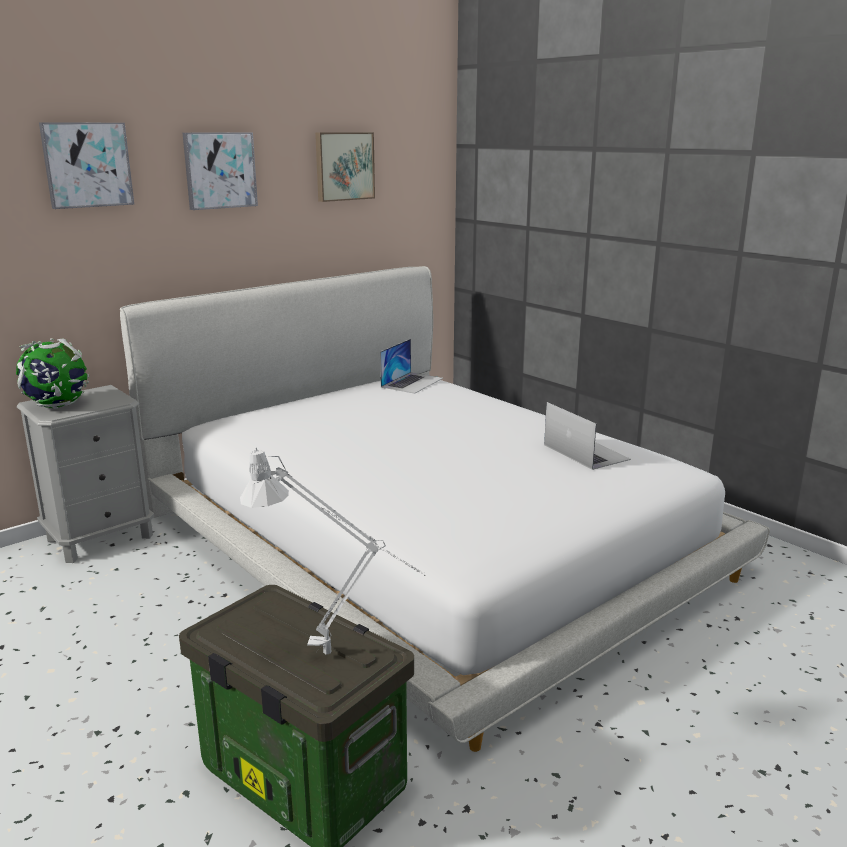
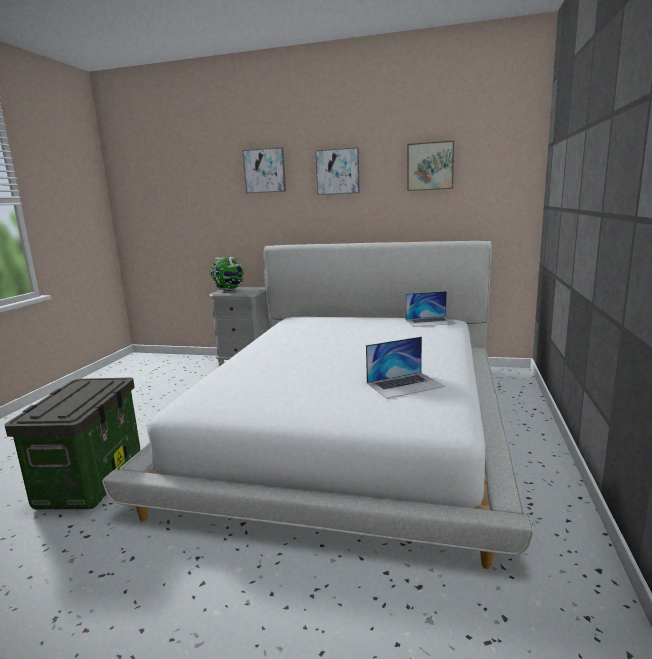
camera: 55 degrees right, 5 degrees down
(339, 655) = (64, 408): grey table lamp -> none
(586, 452) = (405, 385): laptop -> laptop turned 45 degrees clockwise

